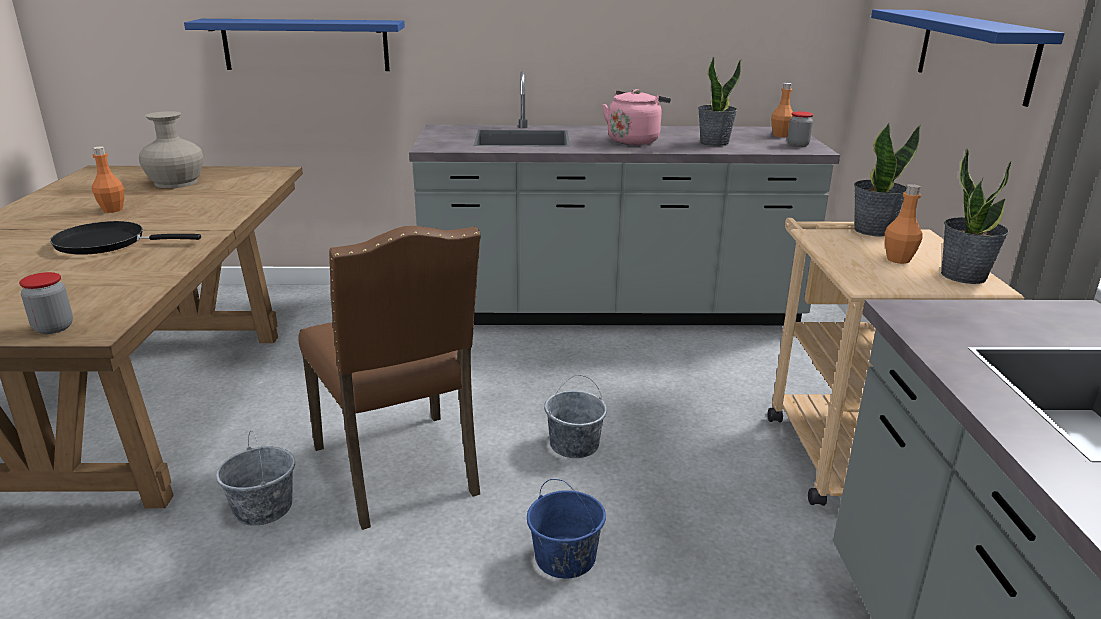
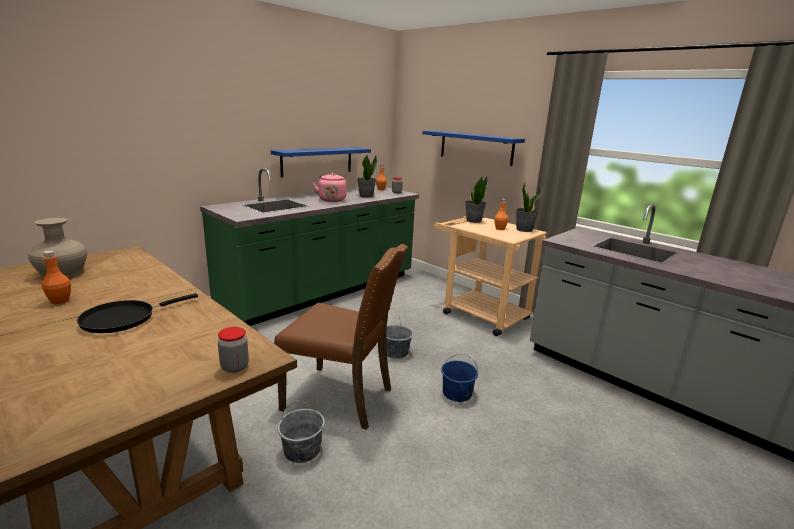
camera: 45 degrees left, 5 degrees down
(306, 45) = (107, 160): blue shelf -> blue shelf (317, 161)
(611, 310) = (323, 292): grey counter -> green counter

